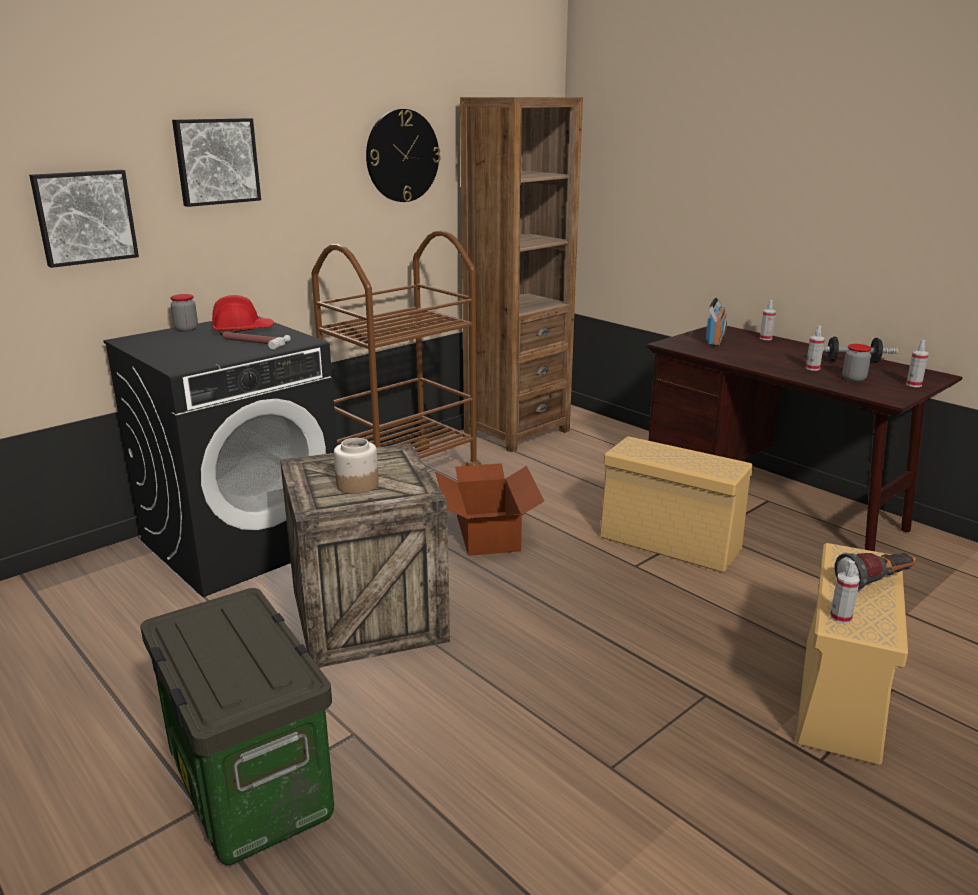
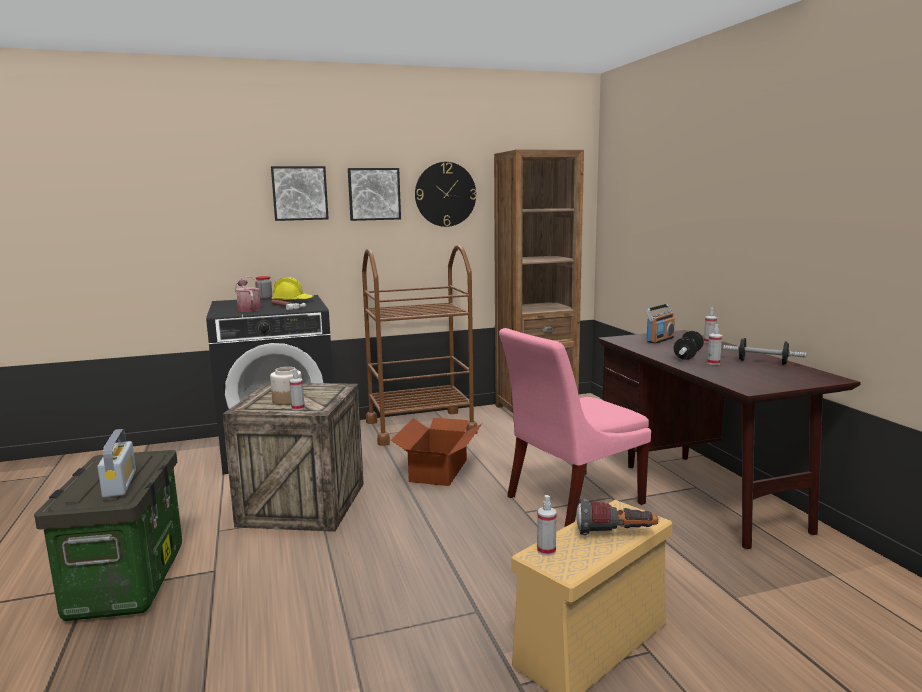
camera: 25 degrees right, 10 degrees down
(84, 217) = (209, 224): picture -> picture (374, 194)
(203, 352) = (248, 309): none -> watering can
(243, 331) = (293, 301): red hard hat -> yellow hard hat
(263, 658) = (120, 484): none -> radio
(667, 543) = (569, 501): beige storage box -> pink chair
(774, 360) = (688, 355): none -> dumbbell
(854, 379) = (739, 373): jar -> none
(913, 384) = (793, 382): spray bottle -> spray bottle (298, 408)

